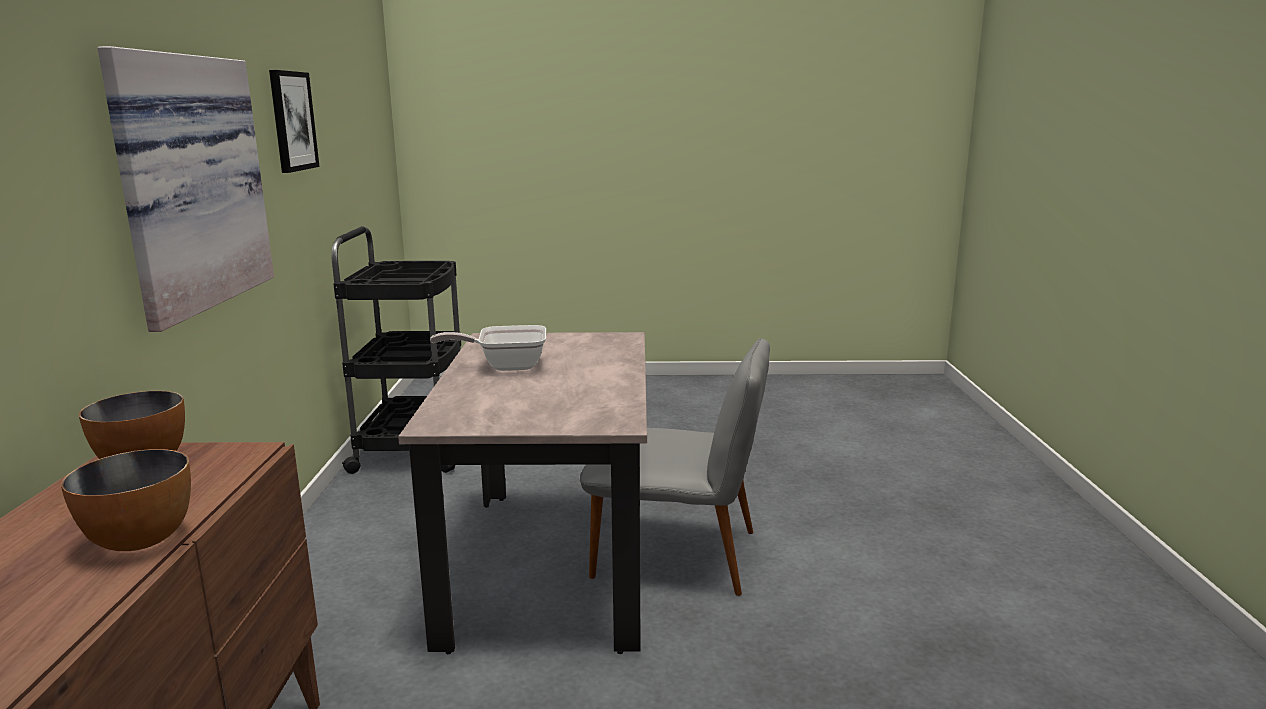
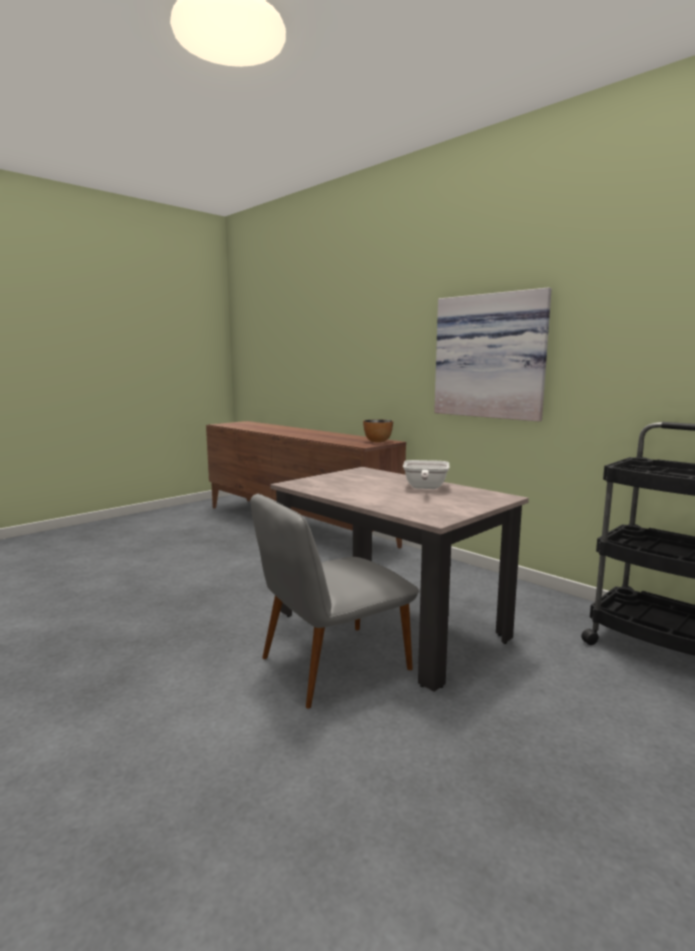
camera: 135 degrees right, 5 degrees down
(140, 541) = (322, 439): bowl -> none
(292, 121) = (644, 322): picture -> none
(505, 366) = (424, 488): frying pan -> frying pan turned 150 degrees clockwise

